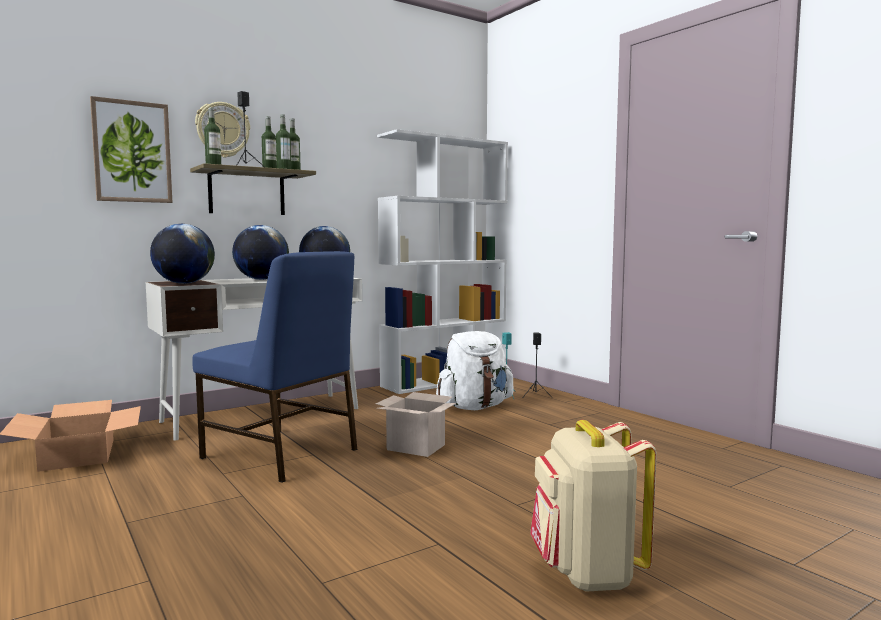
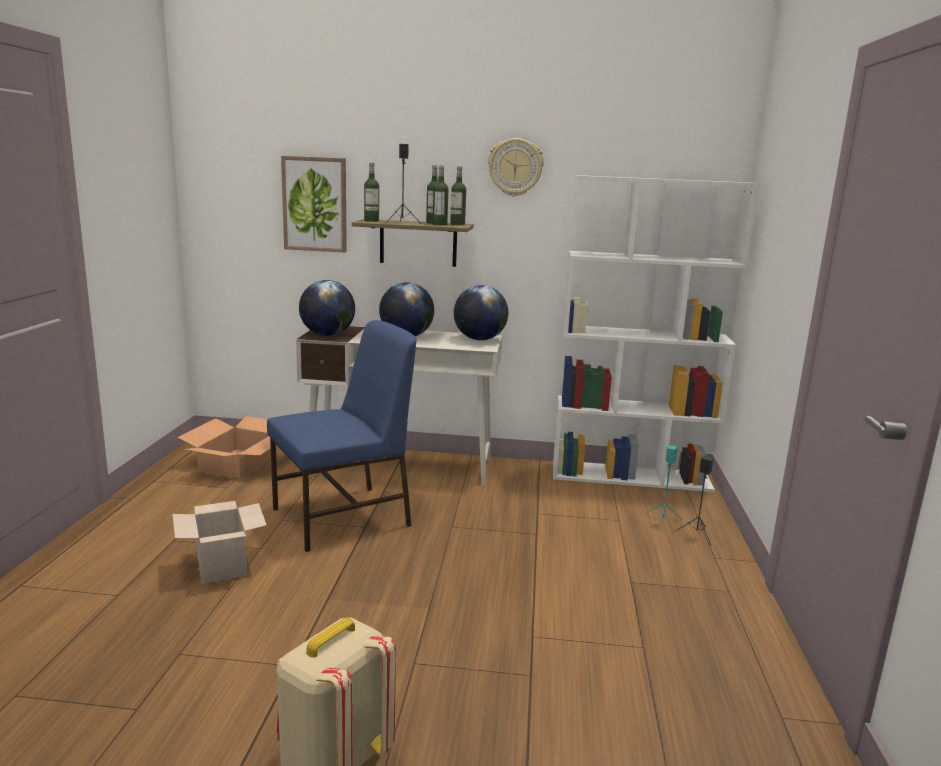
camera: 40 degrees right, 10 degrees up
(222, 130) = (397, 179): wall clock -> wall clock (515, 167)
(281, 454) = (344, 517): blue chair -> blue chair turned 105 degrees counterclockwise
(417, 447) = (452, 555): cardboard box -> cardboard box (223, 567)
(474, 407) = (595, 525): white backpack -> none

